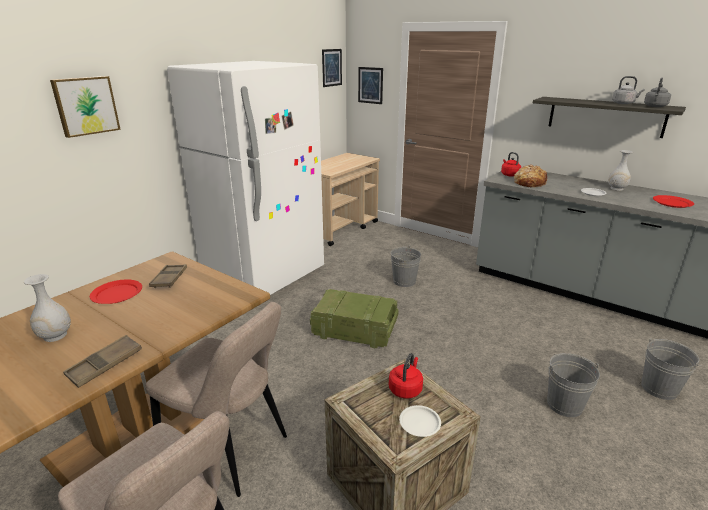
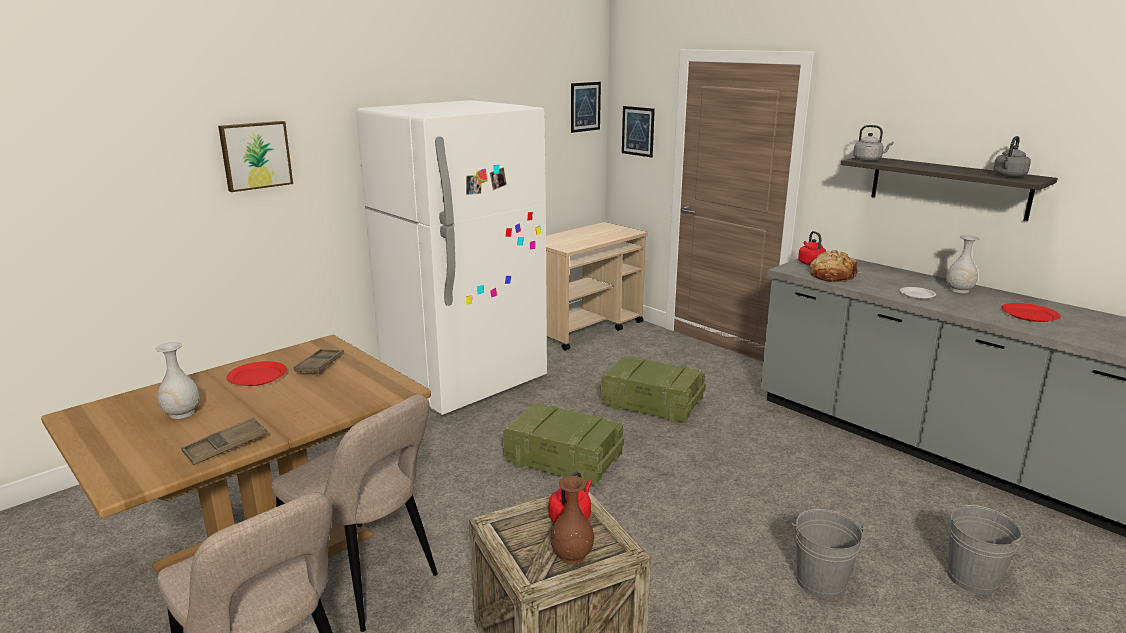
camera: 10 degrees right, 5 degrees down
(404, 281) = (653, 405): grey bucket -> crate
(419, 423) = (571, 555): white plate -> brown vase
(624, 103) = (968, 170): grey kettle -> grey kettle (868, 160)

